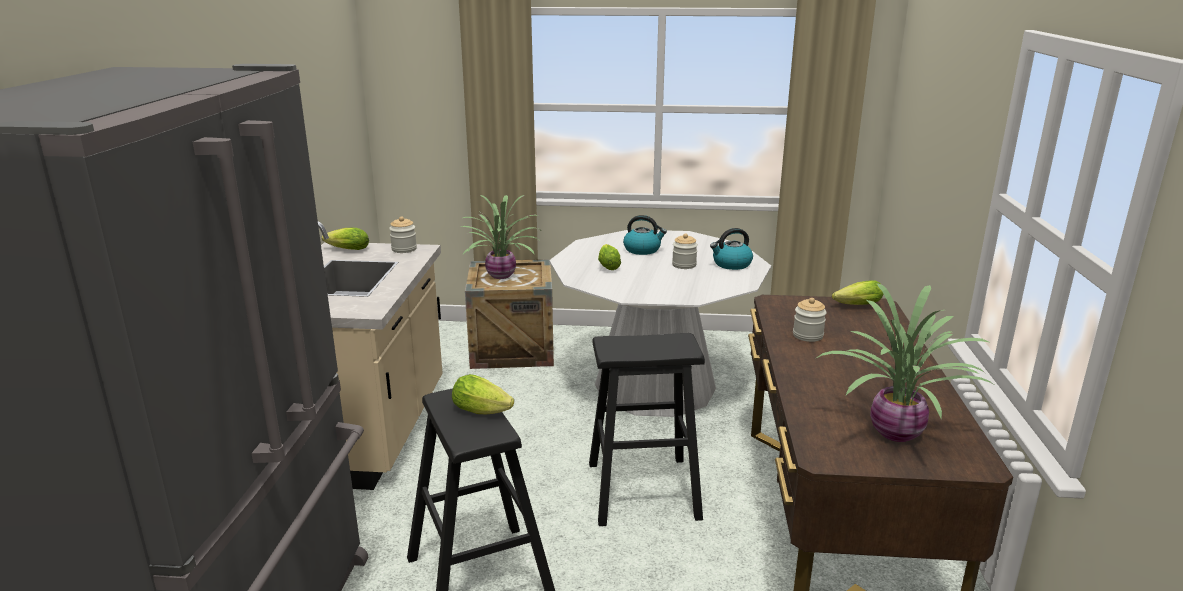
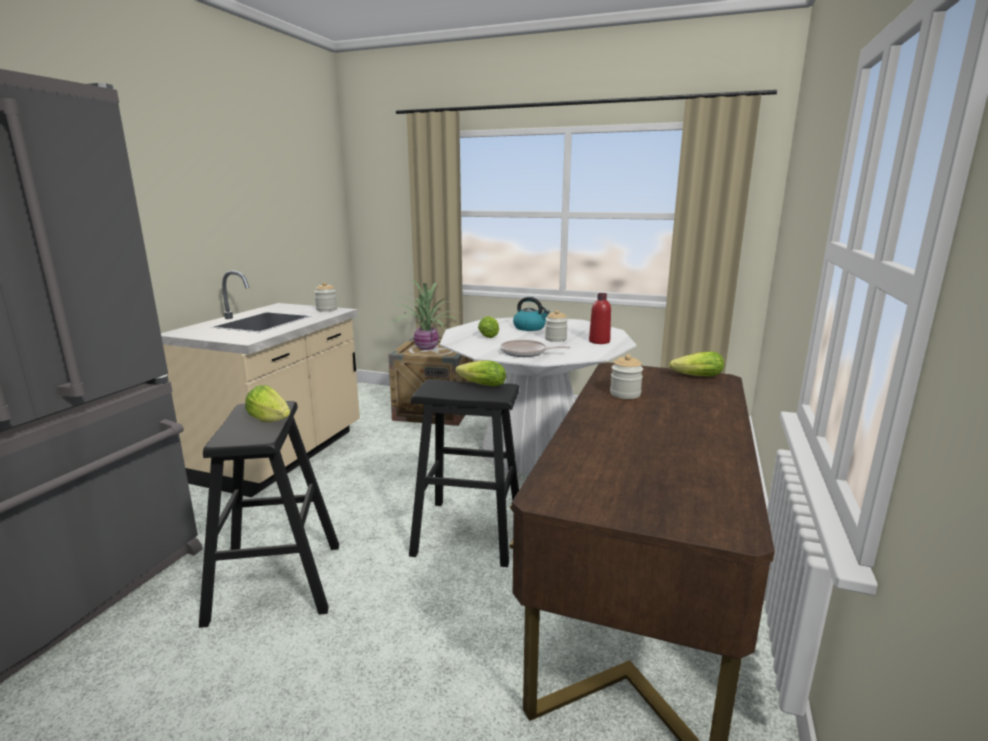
camera: 15 degrees right, 5 degrees down
(346, 249) = (285, 307): lettuce -> lettuce (479, 385)
(669, 288) = (526, 352): none -> frying pan
(731, 264) = (599, 341): kettle -> red bottle
(897, 431) = (655, 484): potted plant -> none

